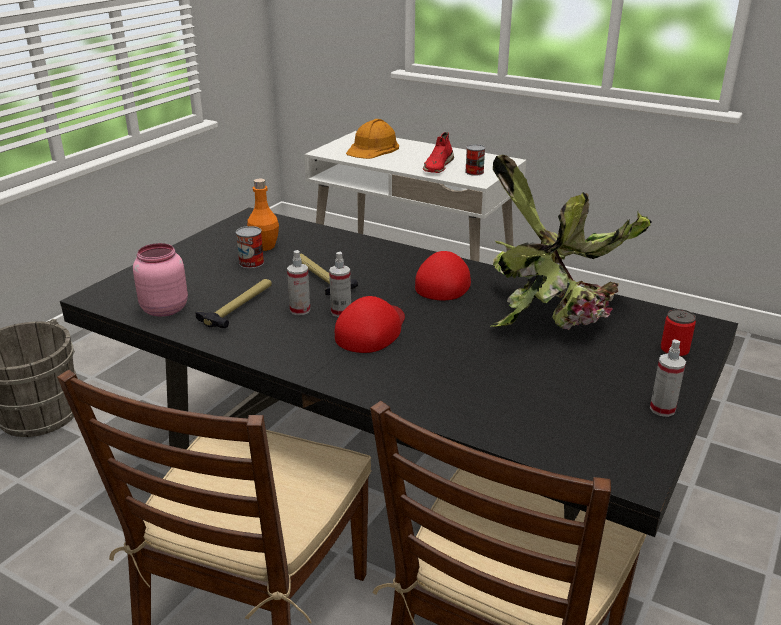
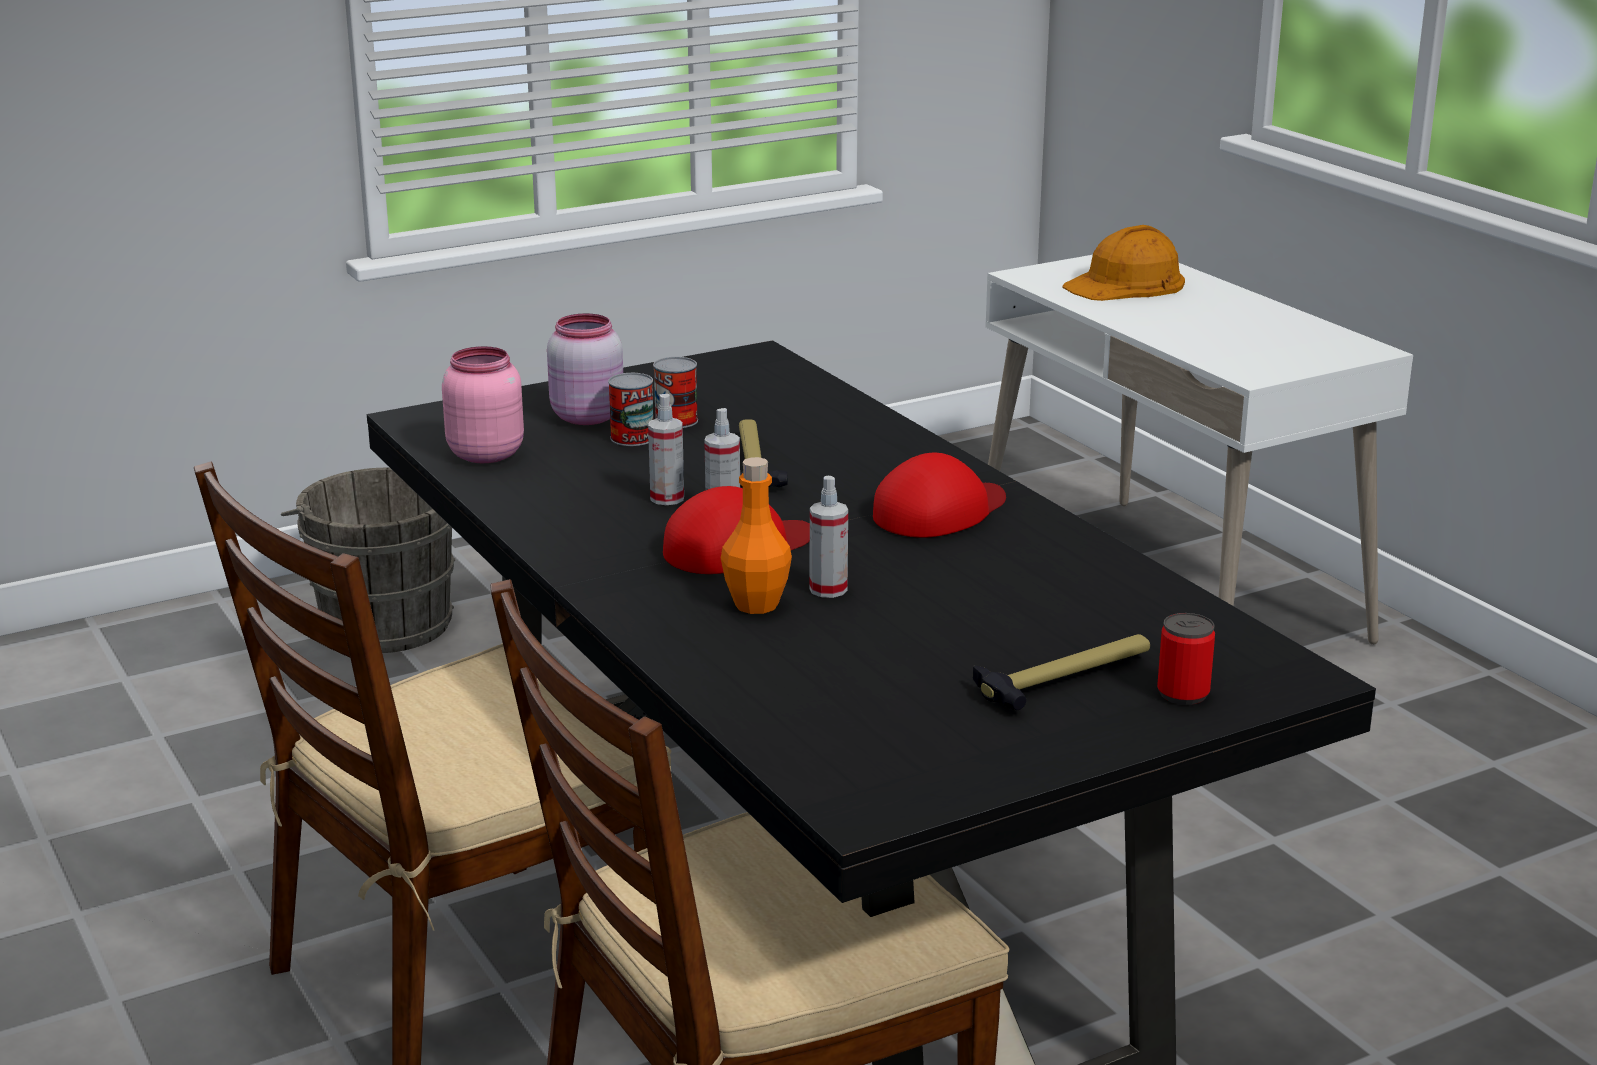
camera: 30 degrees right, 5 degrees down
(197, 272) = (585, 416): none -> pink jar
(239, 307) = (586, 475): hammer -> hammer (1065, 678)
(264, 246) = (724, 402): orange bottle -> orange bottle (756, 604)
(437, 167) = (1208, 336): red shoe -> none
(474, 172) = (1267, 358): can -> can (632, 438)
(555, 315) = (1058, 597): potted plant -> none
(662, 409) = (1036, 754): spray bottle -> spray bottle (828, 589)

